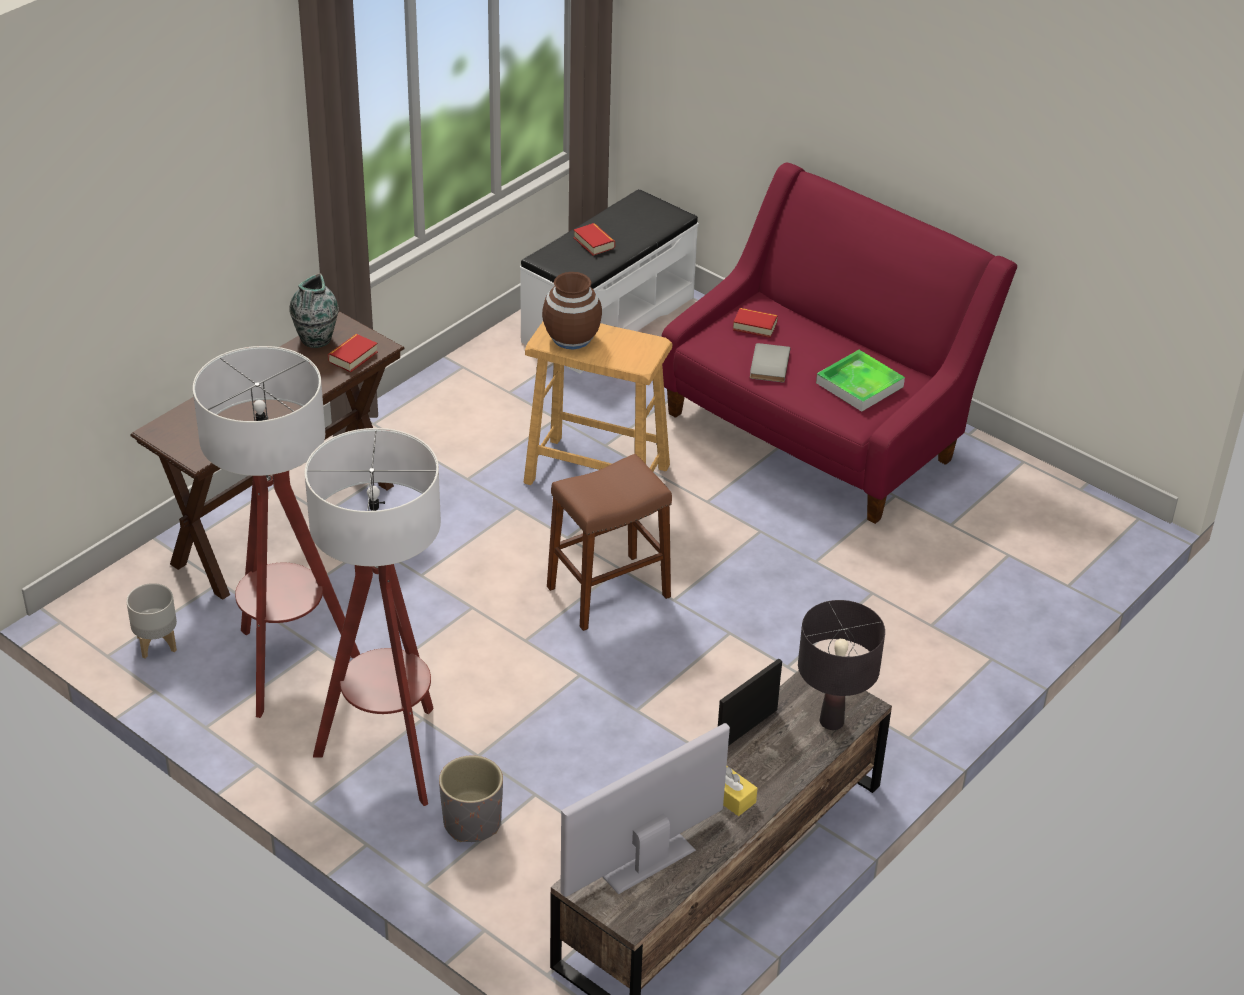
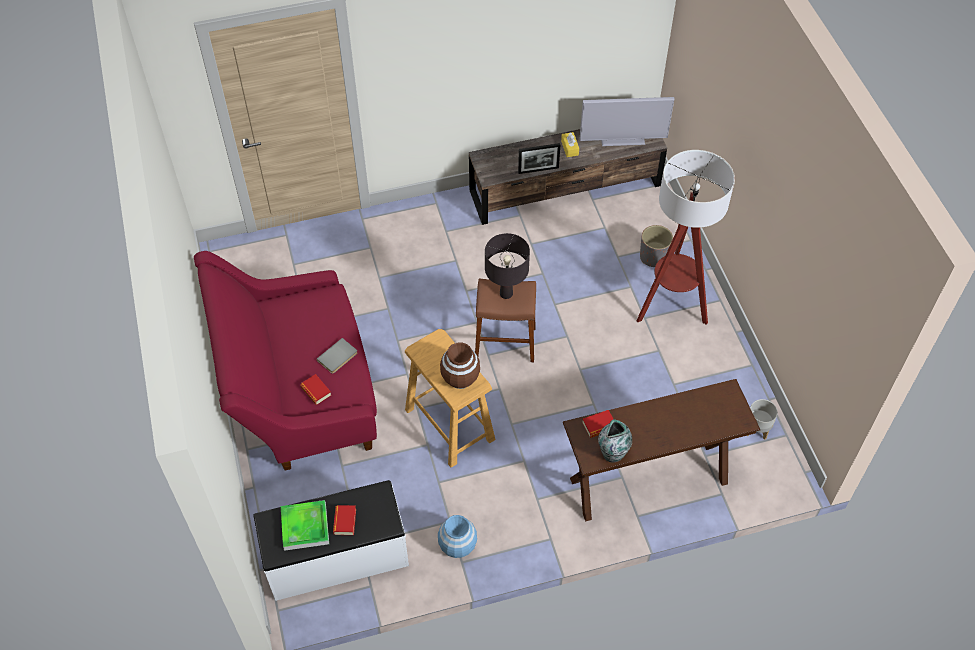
camera: 145 degrees left, 15 degrees up
(287, 667) = (695, 380): floor lamp -> none
(480, 377) = (458, 545): none -> blue vase
(831, 721) = (500, 157): black table lamp -> black table lamp (506, 294)
(859, 385) = (304, 317): tray -> tray (305, 527)

